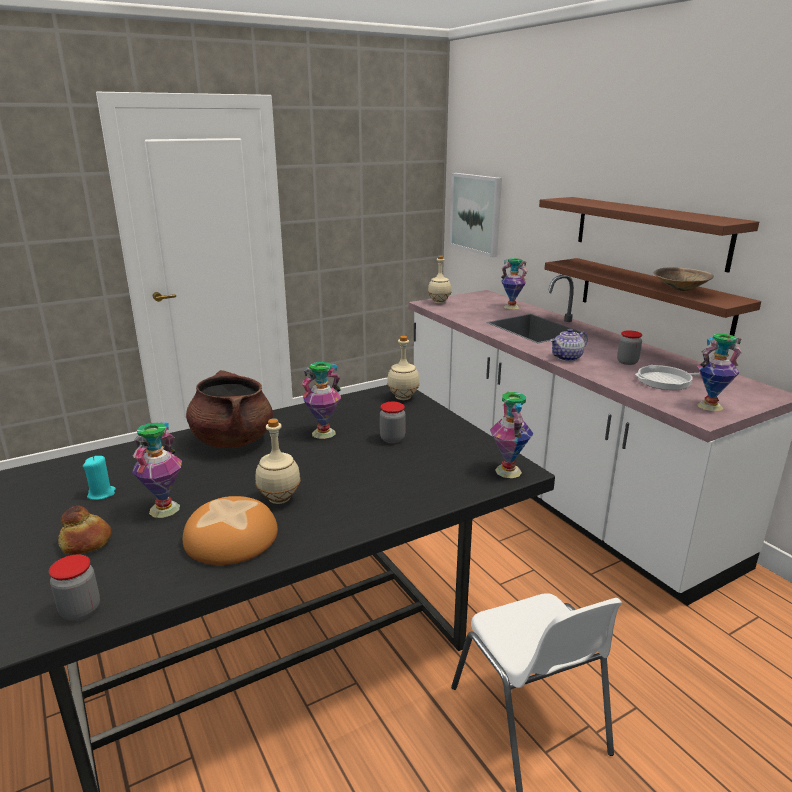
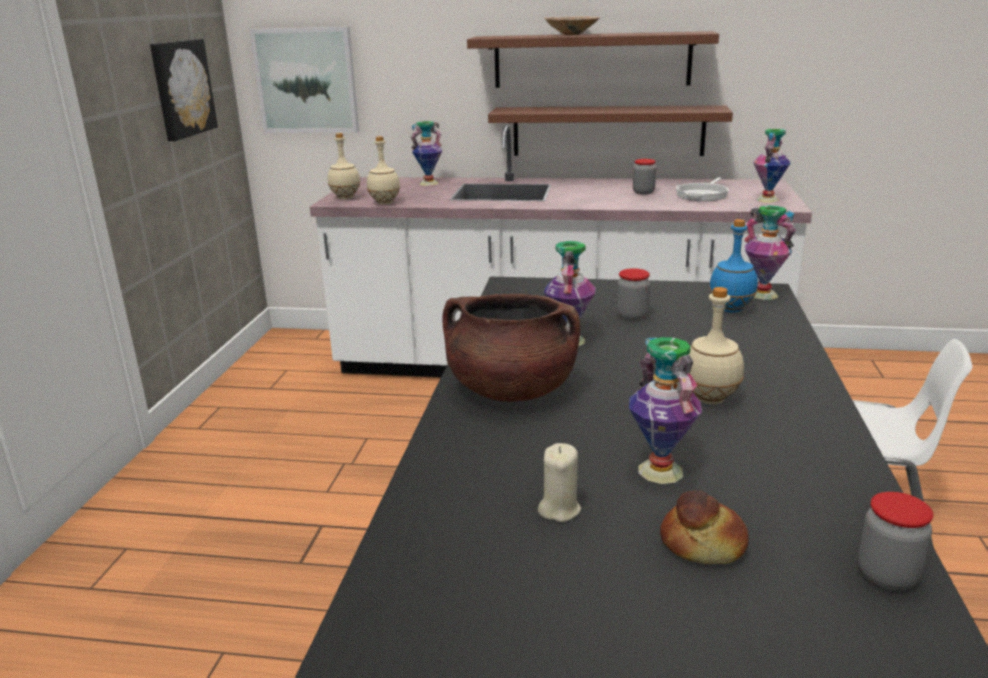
camera: 50 degrees left, 0 degrees up
(101, 494) = (559, 509): turquoise candle -> beige candle
(231, 538) = (779, 444): bread -> none
(380, 209) = (181, 88): none -> picture
(403, 398) = (536, 287): beige bottle -> beige bottle (385, 203)
(455, 467) = (731, 309): none -> blue bottle
(567, 358) = (600, 202): teapot -> none
(680, 290) = (662, 109): beige bowl -> beige bowl (571, 35)

